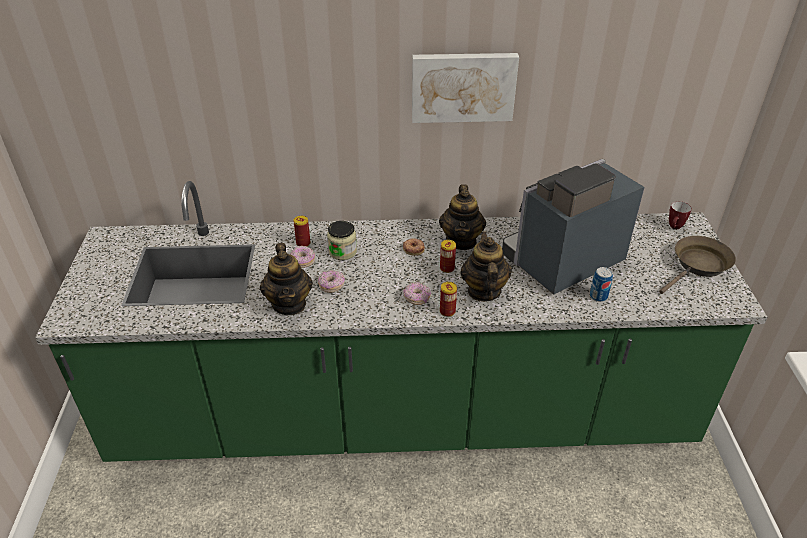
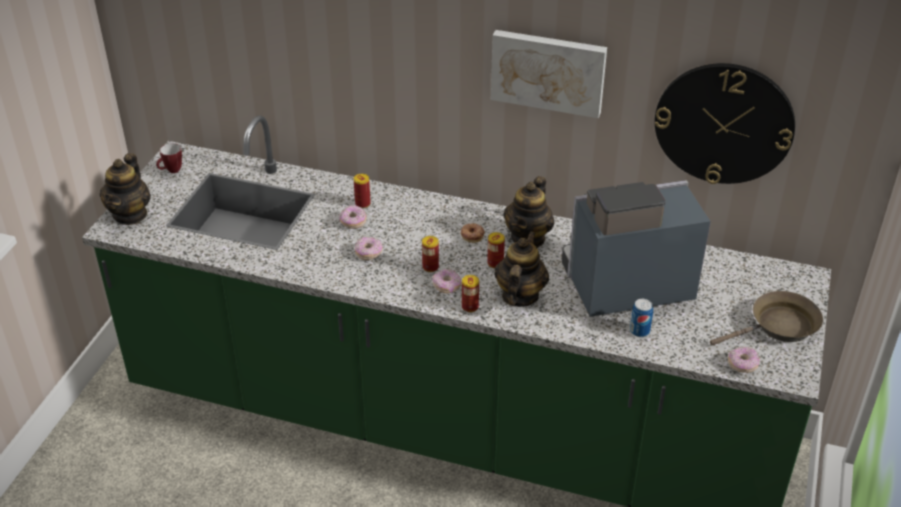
camera: 20 degrees right, 0 degrees up
(289, 304) = (319, 261): teapot -> teapot (130, 214)
(342, 251) = (397, 221): jar -> none
(393, 285) = (430, 267): none -> can
(618, 105) = (724, 123): none -> wall clock
(674, 228) = (782, 279): mug -> mug (171, 171)
(694, 304) = (742, 365): none -> donut

